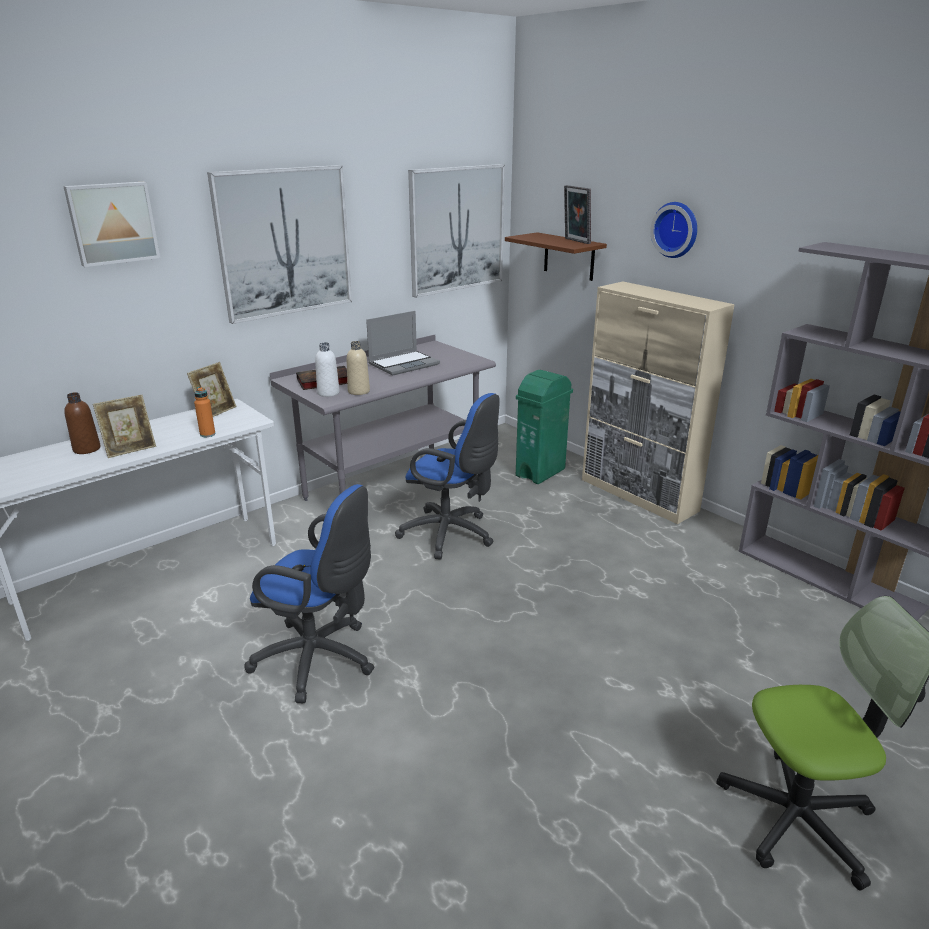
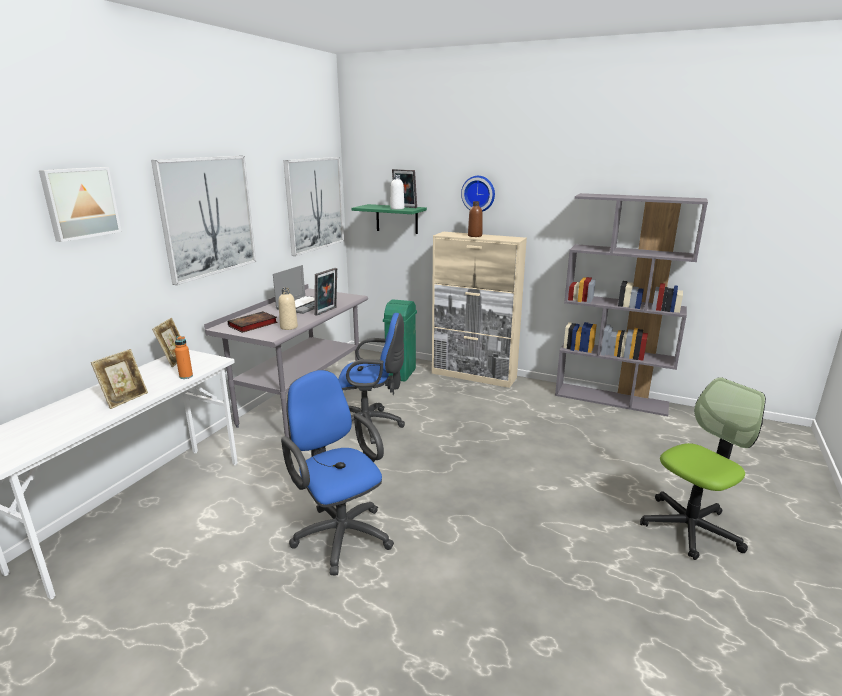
camera: 25 degrees left, 5 degrees down
(87, 449) = (80, 406): brown bottle -> brown bottle (475, 236)
(320, 660) = (339, 533): blue office chair -> blue office chair turned 120 degrees counterclockwise
(328, 393) = (265, 331): white bottle -> white bottle (397, 208)
(423, 376) = (327, 311): none -> picture frame
(569, 256) = (397, 219): brown shelf -> green shelf

